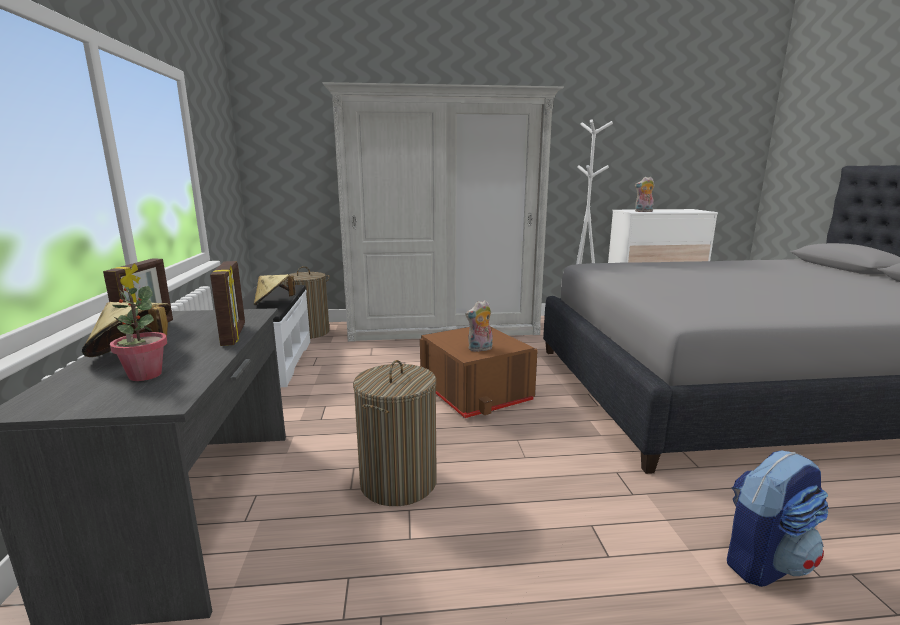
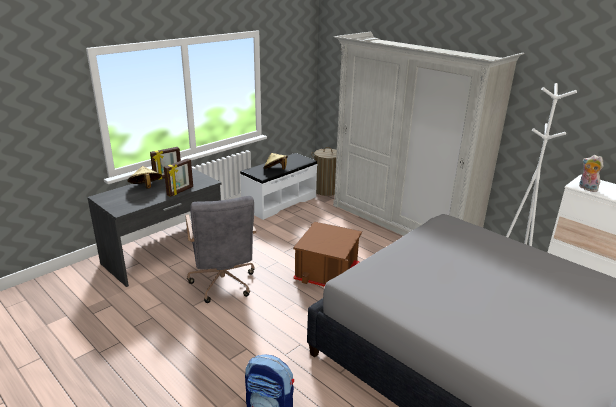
camera: 50 degrees right, 10 degrees up
(145, 375) = (133, 198): potted plant -> none
(398, 482) = (223, 286): laundry basket -> grey office chair
(480, 349) = (318, 244): plush toy -> none

